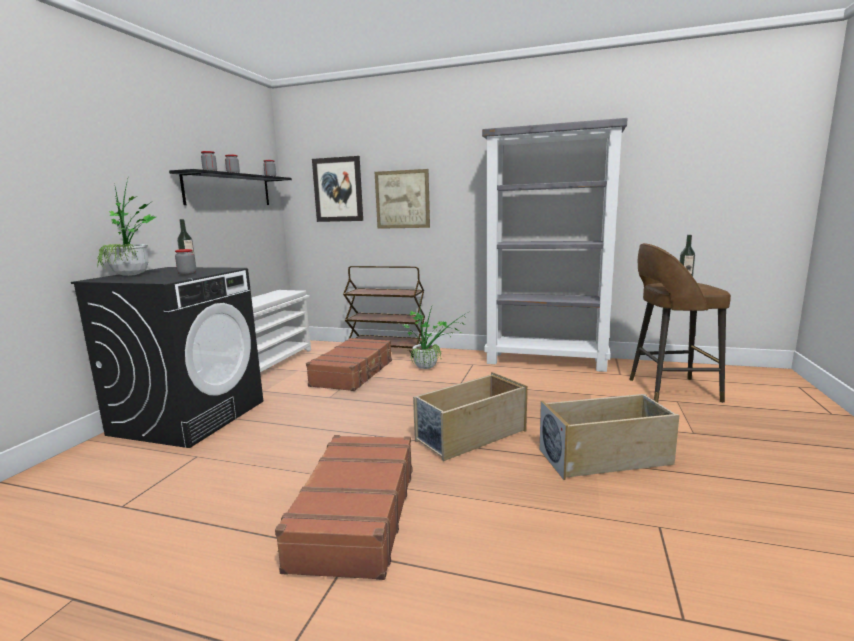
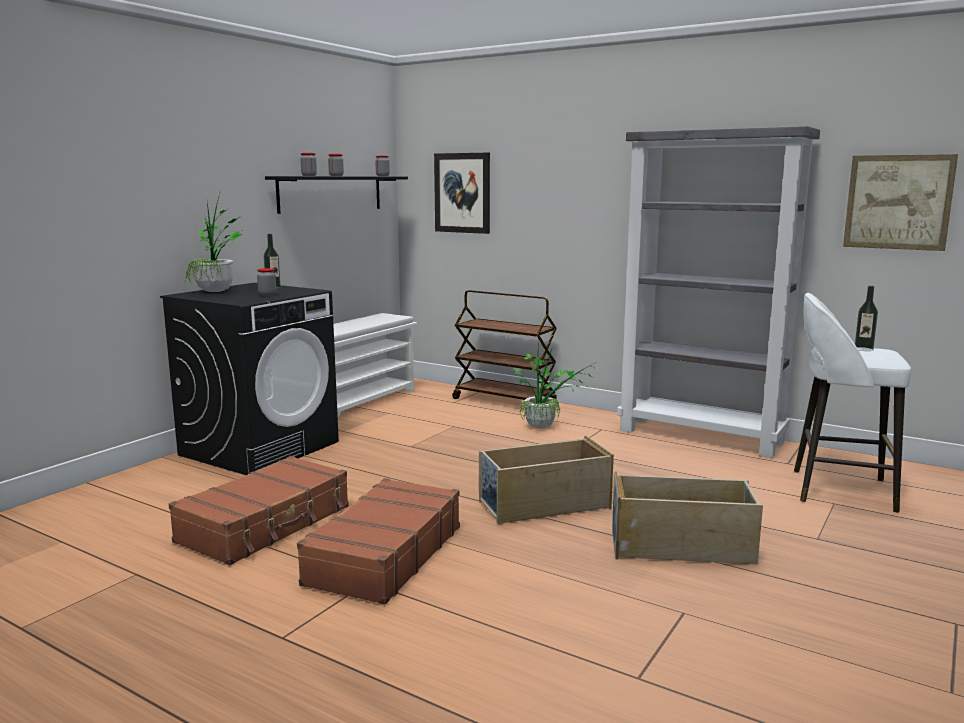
camera: 15 degrees right, 0 degrees up
(353, 373) = (450, 423): brown suitcase -> brown suitcase (266, 524)
(402, 199) = (537, 210): picture -> picture (898, 202)
(670, 390) = (838, 490): brown stool -> white stool

